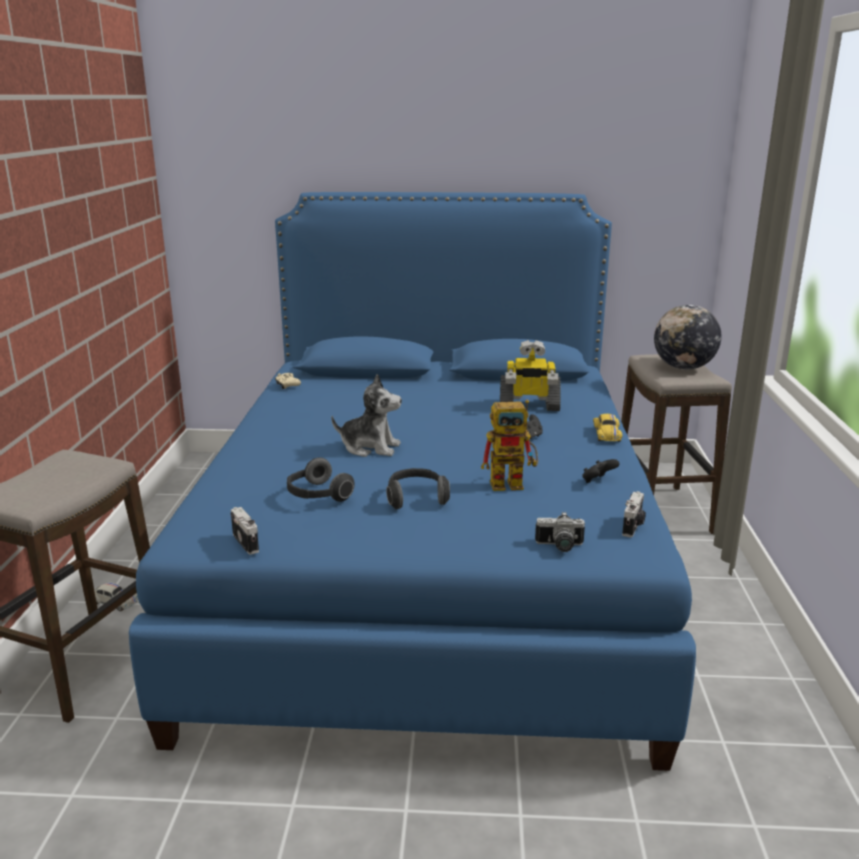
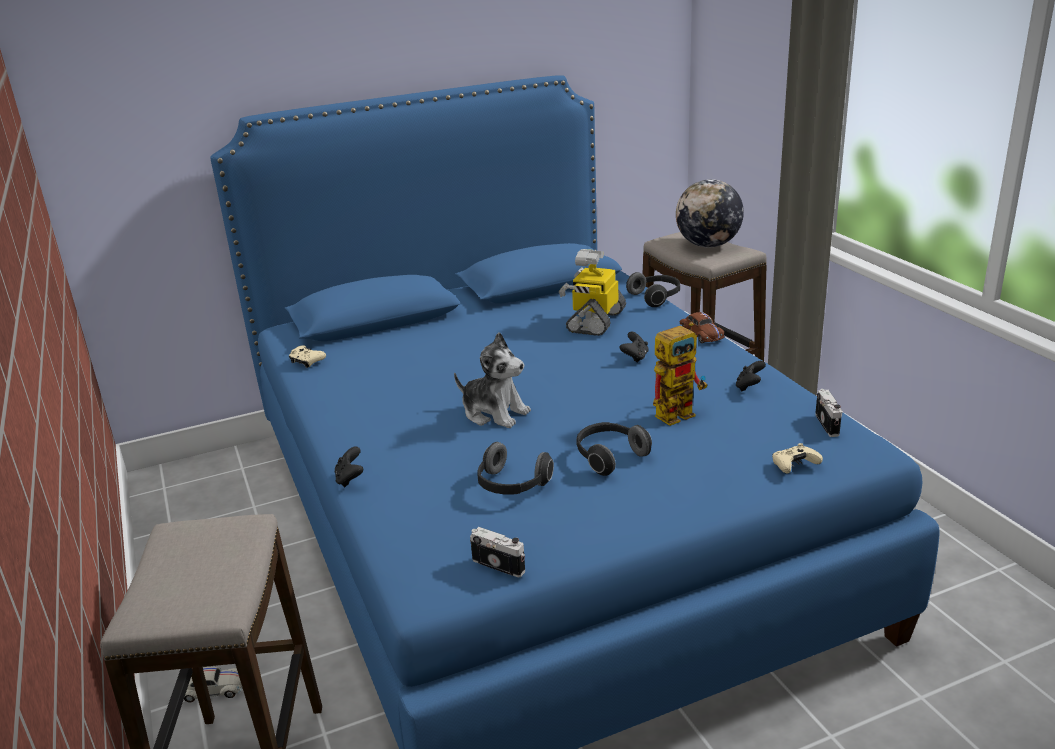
camera: 25 degrees left, 5 degrees up
(223, 462) = (350, 479): none -> black game controller
(370, 447) = (494, 413): plush toy -> plush toy turned 45 degrees clockwise
(528, 406) = (595, 321): toy robot -> toy robot turned 135 degrees clockwise
(559, 546) = (794, 465): camera -> beige game controller
(602, 400) = (656, 298): none -> headphones
(607, 434) = (701, 334): yellow toy car -> brown toy car

